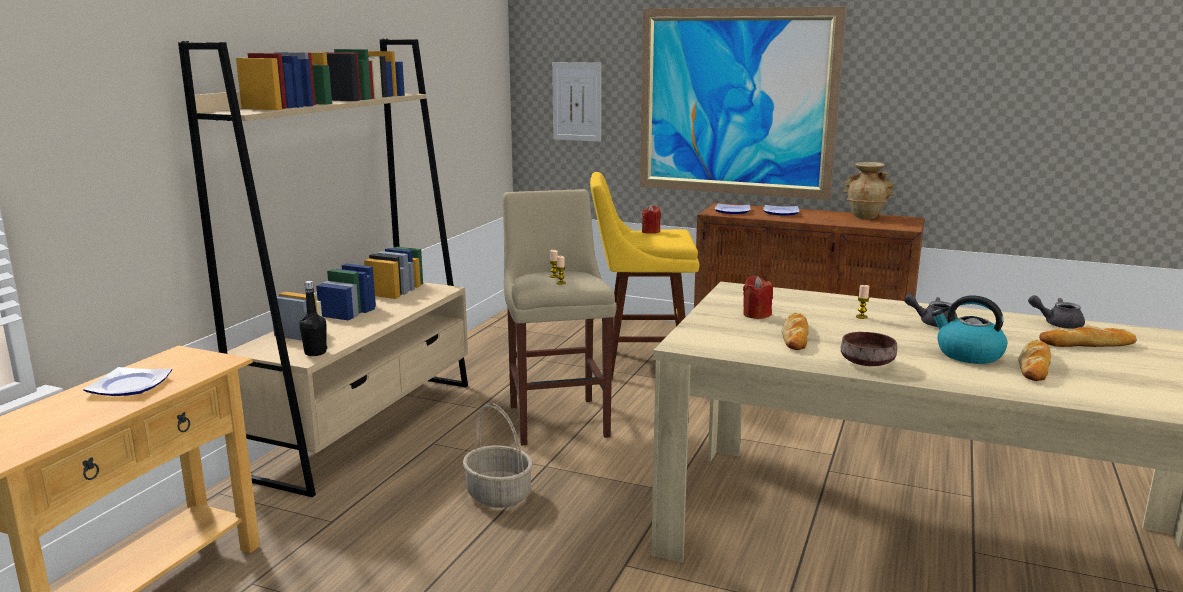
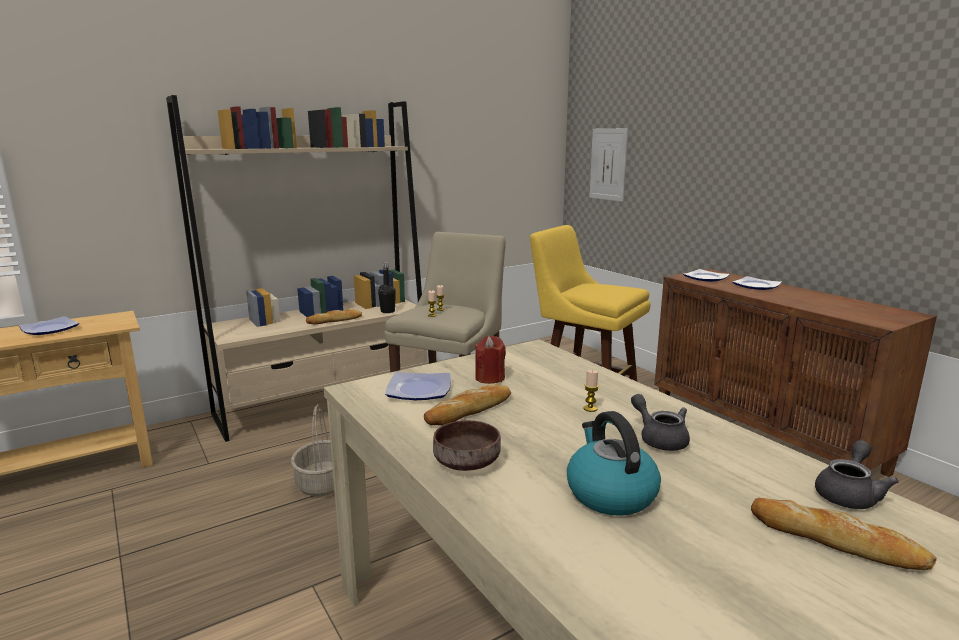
camera: 35 degrees right, 0 degrees up
(315, 353) = (243, 335): black bottle -> black bottle (387, 311)
(651, 231) = (601, 286): red candle -> none
(730, 334) = (417, 391): none -> plate
(735, 102) = (736, 167): picture -> none
(865, 216) = (852, 303): beige vase -> none
(1035, 366) = (668, 543): bread -> bread (335, 320)
(1057, 324) = (849, 494): grey teapot -> grey teapot turned 75 degrees clockwise

